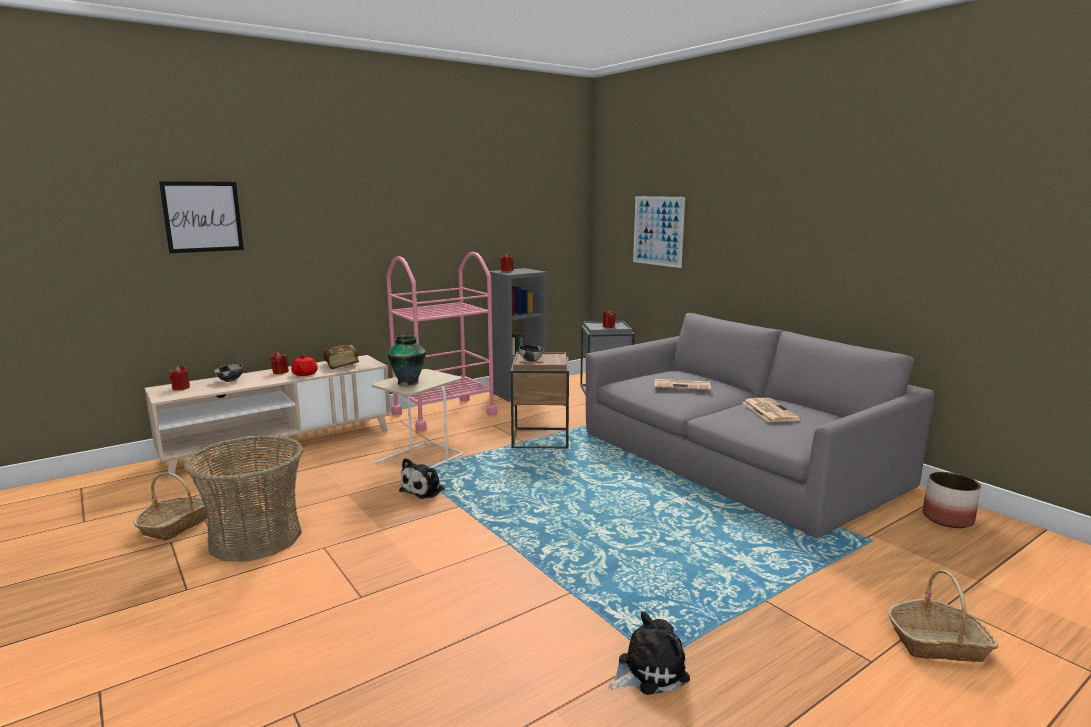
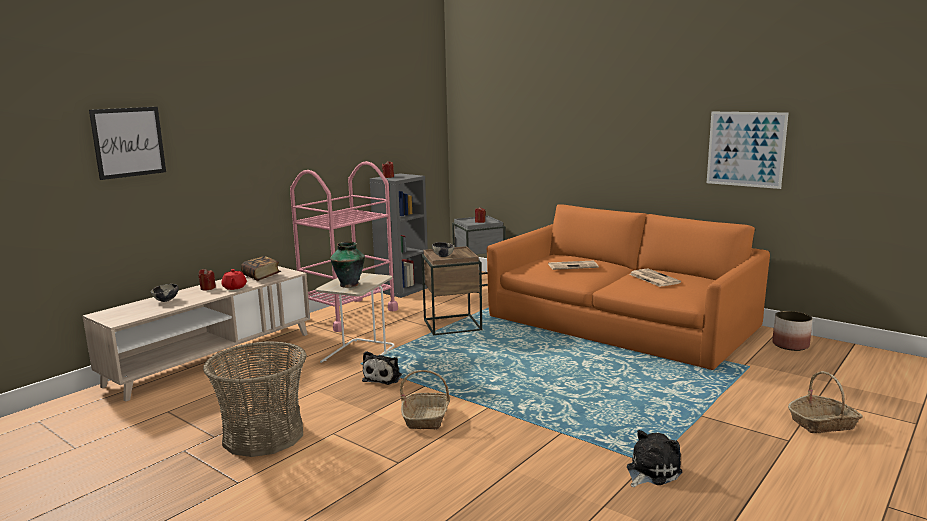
camera: 15 degrees left, 0 degrees up
(176, 525) = (175, 437): basket -> basket (426, 417)
(181, 388) = (123, 312): red candle -> none
(658, 231) = (519, 134): picture -> picture (745, 149)
(736, 460) = (621, 323): grey sofa -> orange sofa

